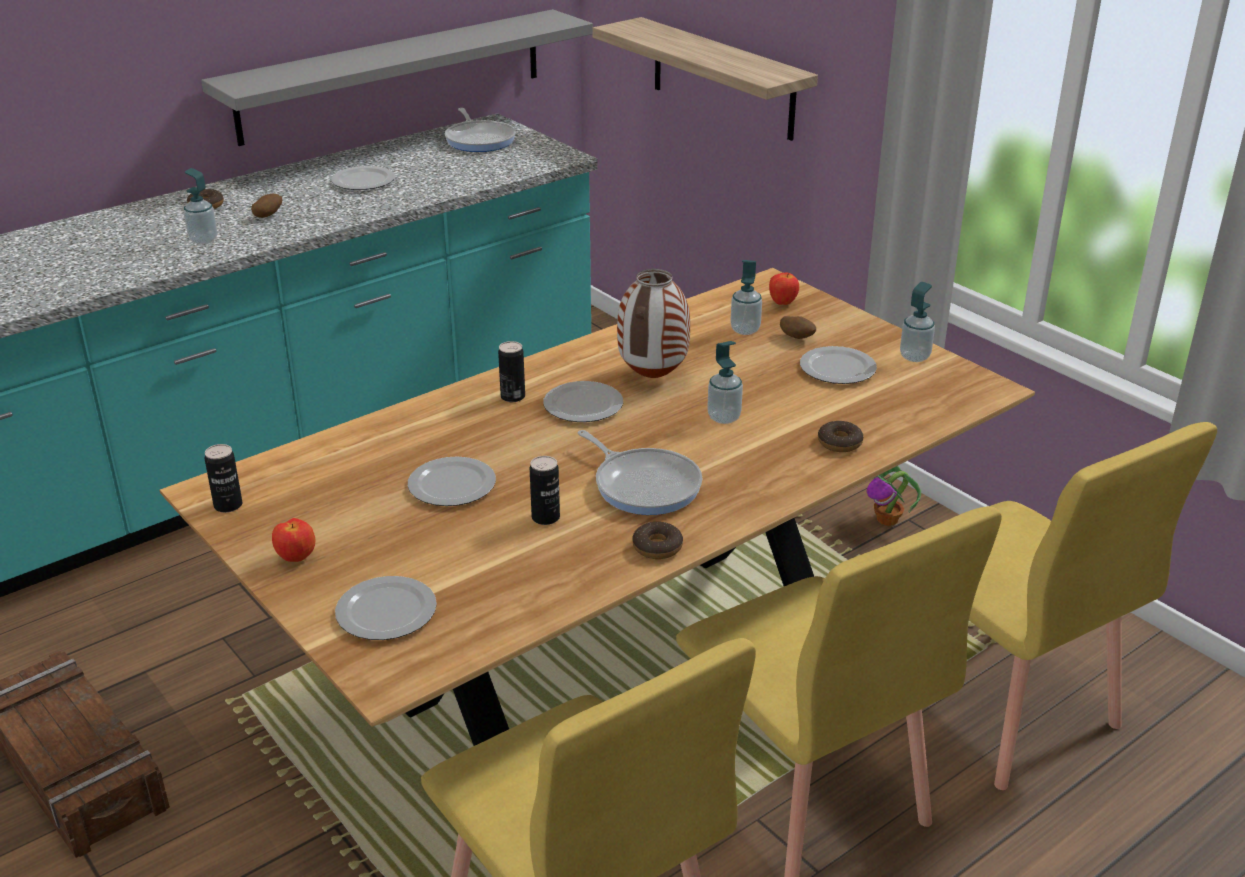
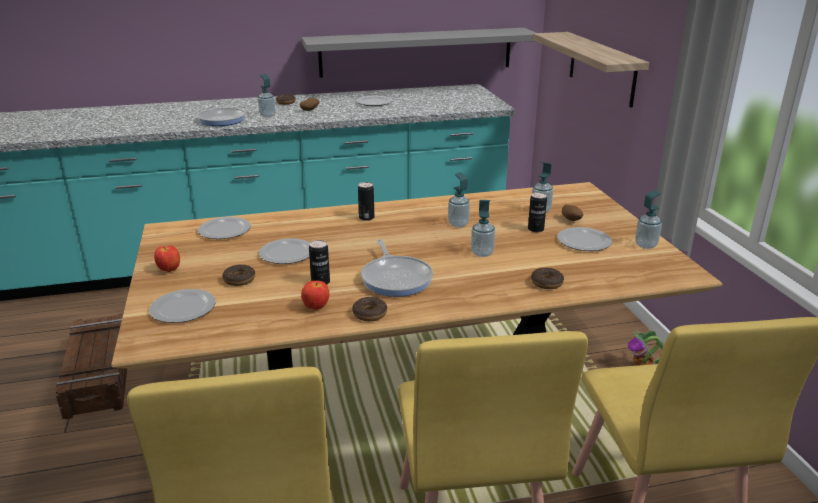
camera: 25 degrees right, 5 degrees down
(228, 505) = (166, 238): can -> can (535, 229)
(423, 545) = (239, 279): none -> donut
(480, 140) = (456, 93): frying pan -> frying pan (223, 119)
(582, 405) = (402, 229): plate -> plate (225, 230)
(653, 378) = (458, 224): vase -> soap dispenser
(783, 303) = (579, 201): apple -> apple (316, 307)

